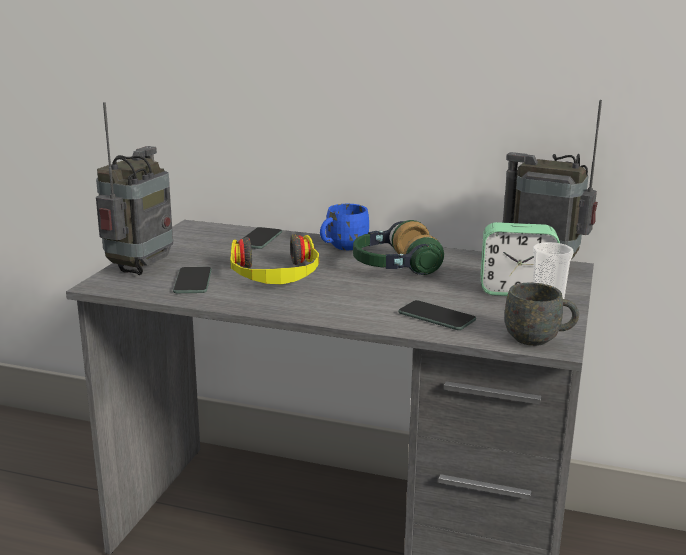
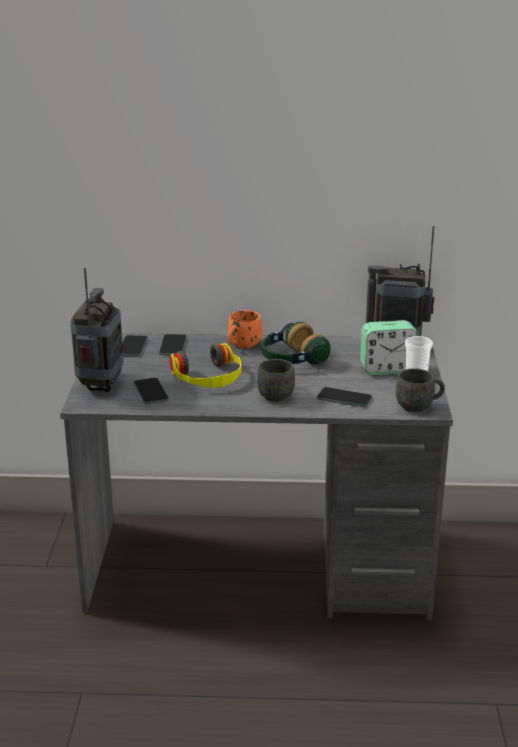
camera: 15 degrees left, 5 degrees up
(212, 235) = (132, 347): none -> phone
(342, 247) = (242, 346): blue mug -> orange mug
(348, 301) = (277, 394): none -> grey mug

